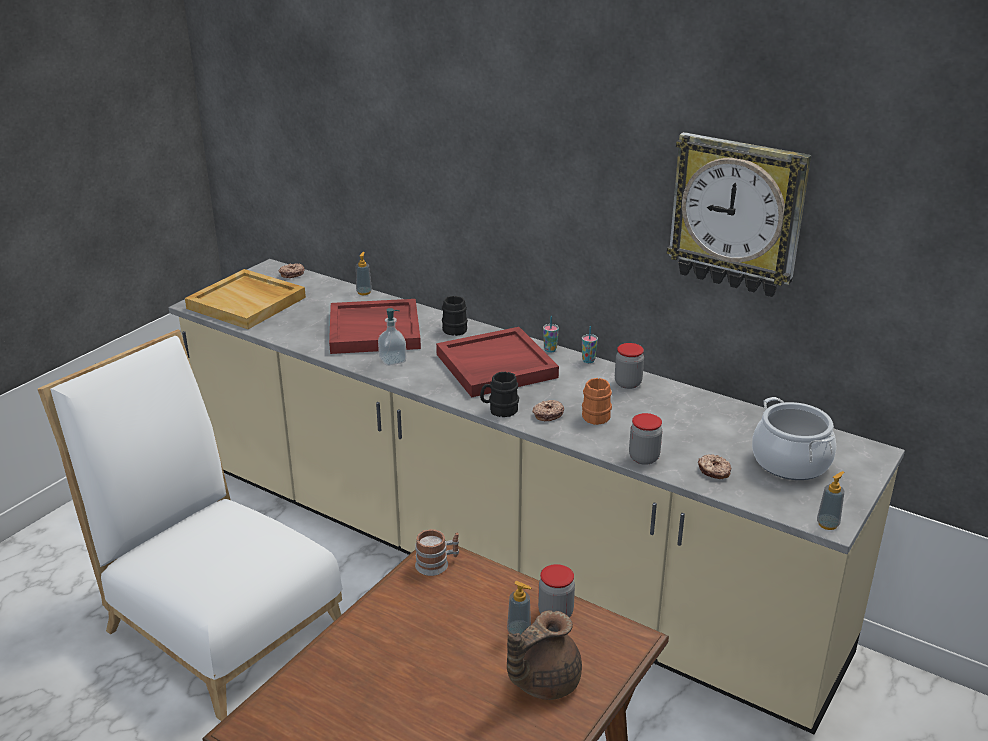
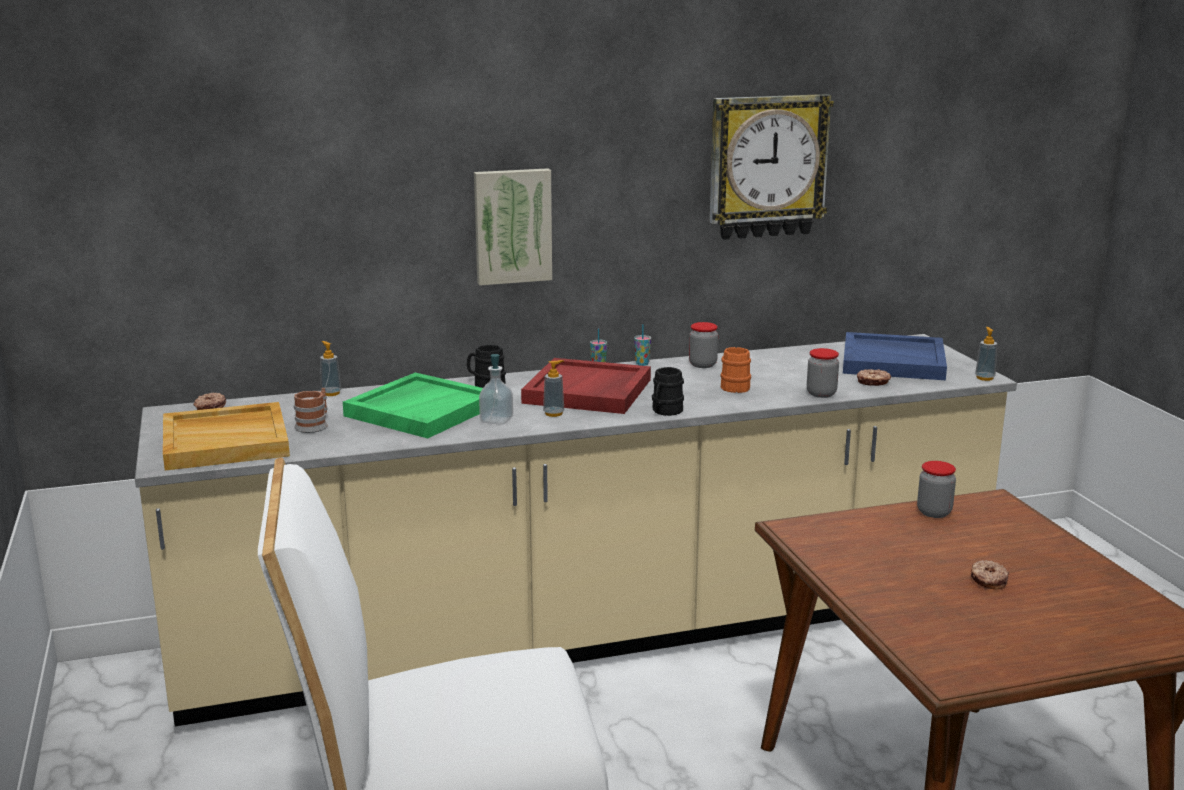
camera: 50 degrees left, 10 degrees down
(375, 330) = (421, 410): red tray -> green tray
(437, 564) = (807, 531): mug -> mug (314, 425)
(502, 204) = (512, 226): none -> picture
(519, 631) = (941, 532): soap dispenser -> soap dispenser (554, 413)
(543, 682) = (1015, 544): brown teapot -> none
(547, 414) = (702, 400): donut -> donut (988, 581)
(791, 462) = (894, 361): cooking pot -> blue tray

